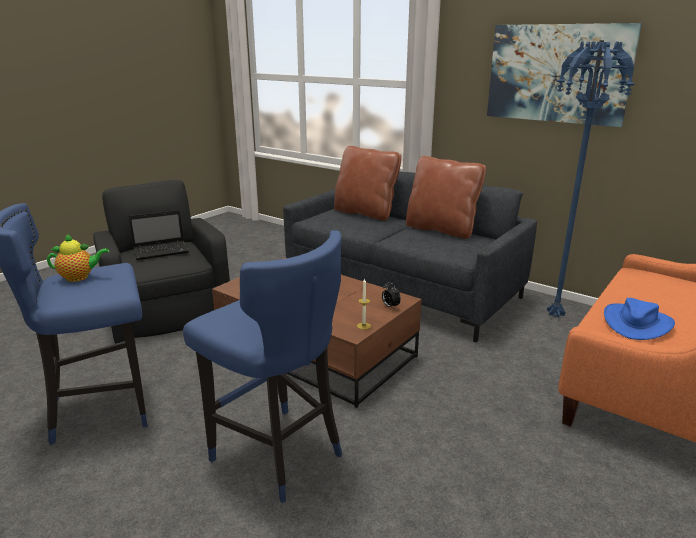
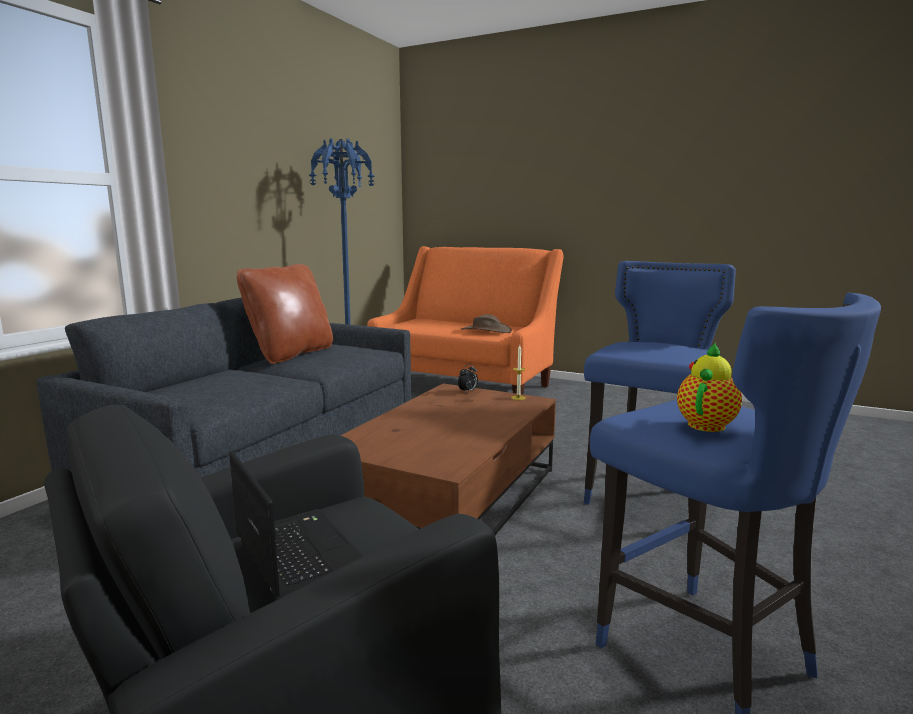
camera: 100 degrees left, 10 degrees down
(79, 277) = (707, 424): teapot -> teapot turned 60 degrees clockwise
(365, 213) = (191, 382): brown pillow -> none
(557, 73) = (268, 170): picture -> none
(636, 323) = (486, 330): blue hat -> brown hat

